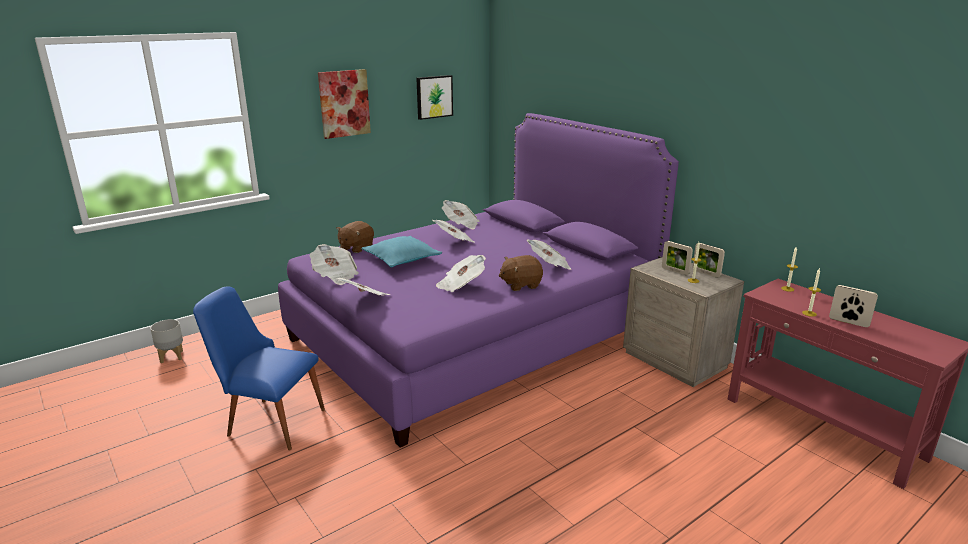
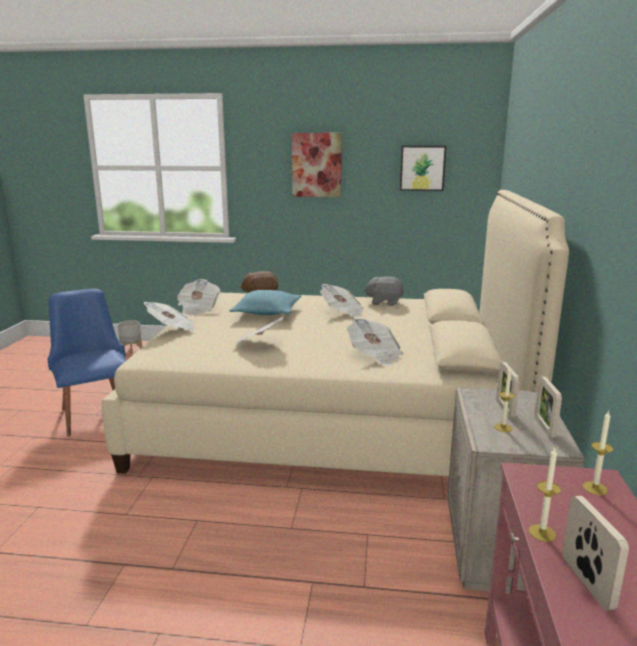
camera: 45 degrees right, 5 degrees down
(461, 224) = (384, 302): newspaper -> grey plush toy
(474, 335) = (331, 419): purple bed -> beige bed
(520, 285) = (306, 361): brown plush toy -> none

